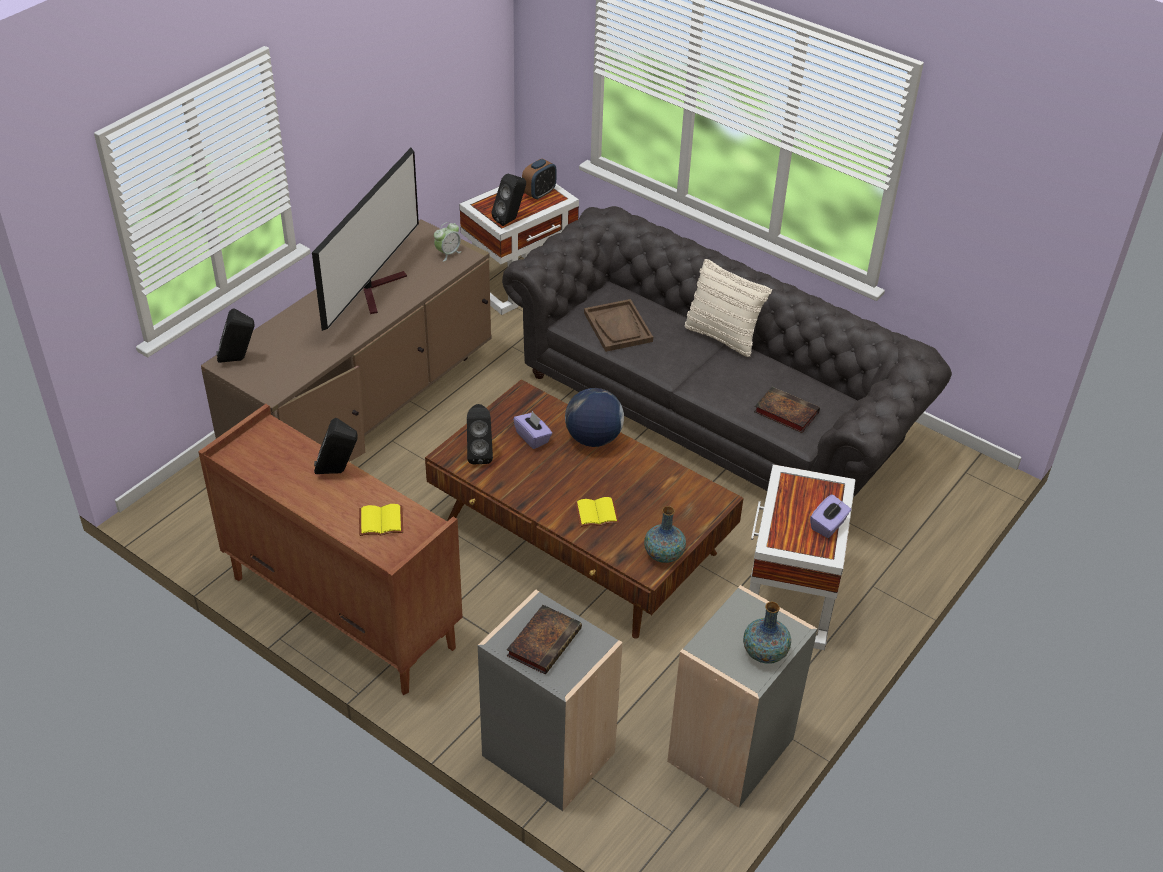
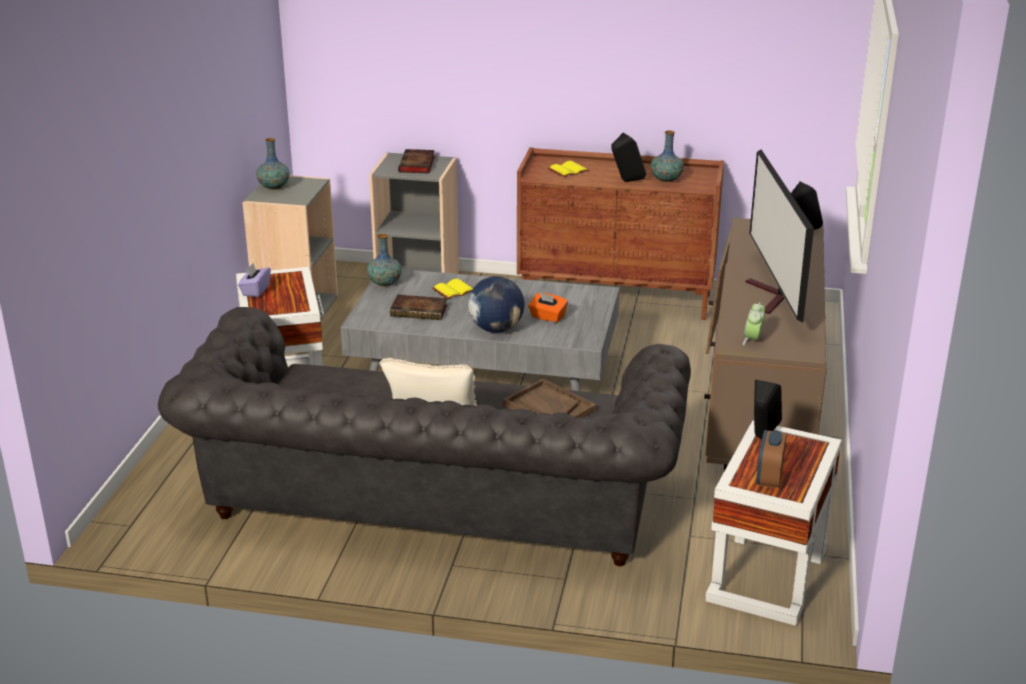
camera: 155 degrees right, 15 degrees down
(291, 459) = (666, 179): none -> vase
(479, 454) = (579, 298): black speaker -> none
(533, 437) = (547, 317): purple tissue box -> orange tissue box
(579, 539) = (484, 376): brown coffee table -> grey coffee table
(784, 412) = (331, 384): book -> book (420, 311)

